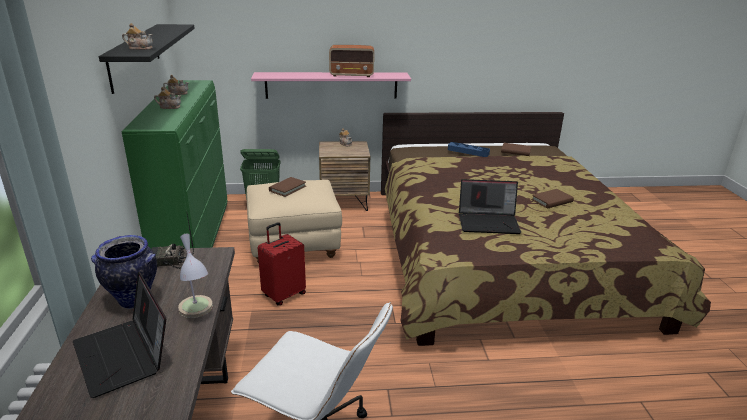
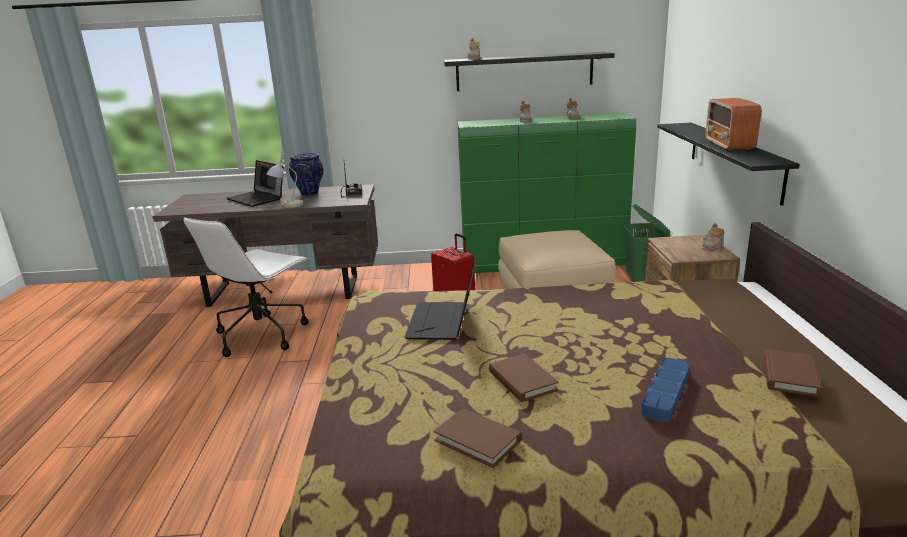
camera: 95 degrees right, 5 degrees down
(125, 355) = (258, 199): laptop -> laptop turned 105 degrees counterclockwise
(287, 188) = (556, 237): brown book -> brown book (477, 440)
(331, 85) = (733, 159): pink shelf -> black shelf
(468, 152) = (739, 325): blue tray -> blue tray (665, 393)

